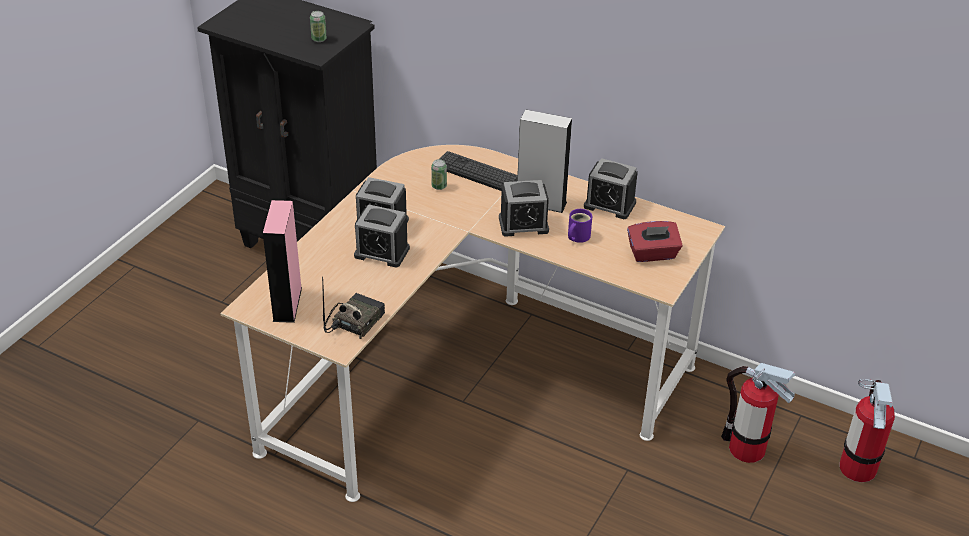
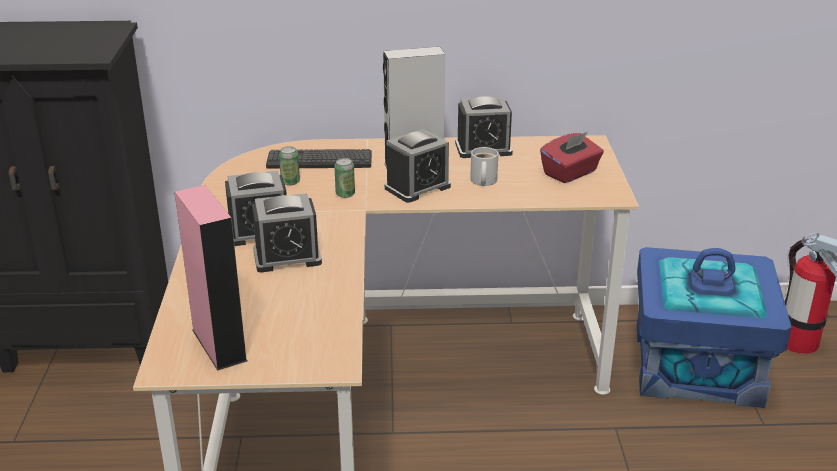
camera: 30 degrees left, 10 degrees down
(319, 39) = (81, 44): can -> can (345, 194)
(354, 321) = (324, 333): radio -> none
(577, 236) = (482, 181): purple mug -> white mug
(746, 448) = (697, 364): fire extinguisher -> blue storage box

